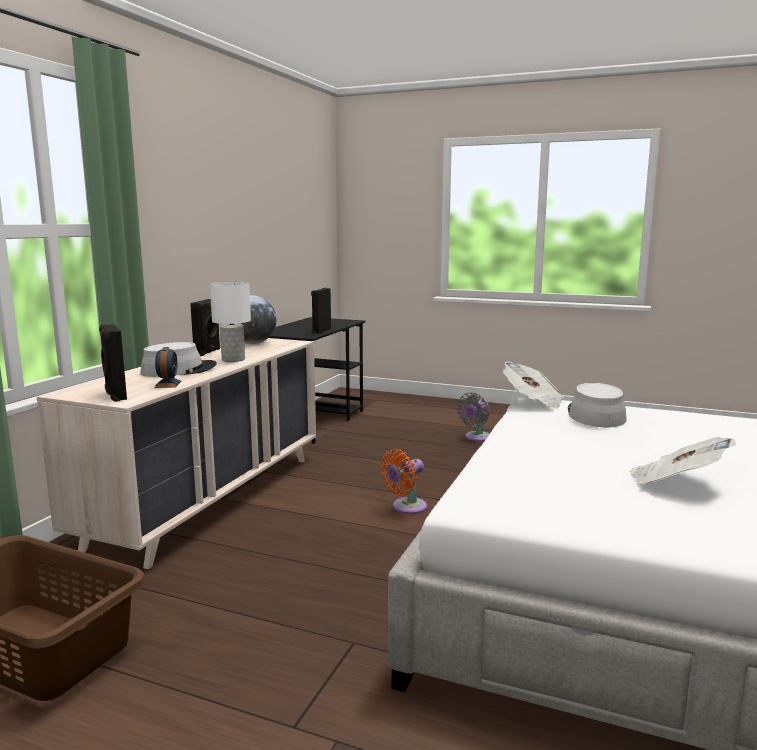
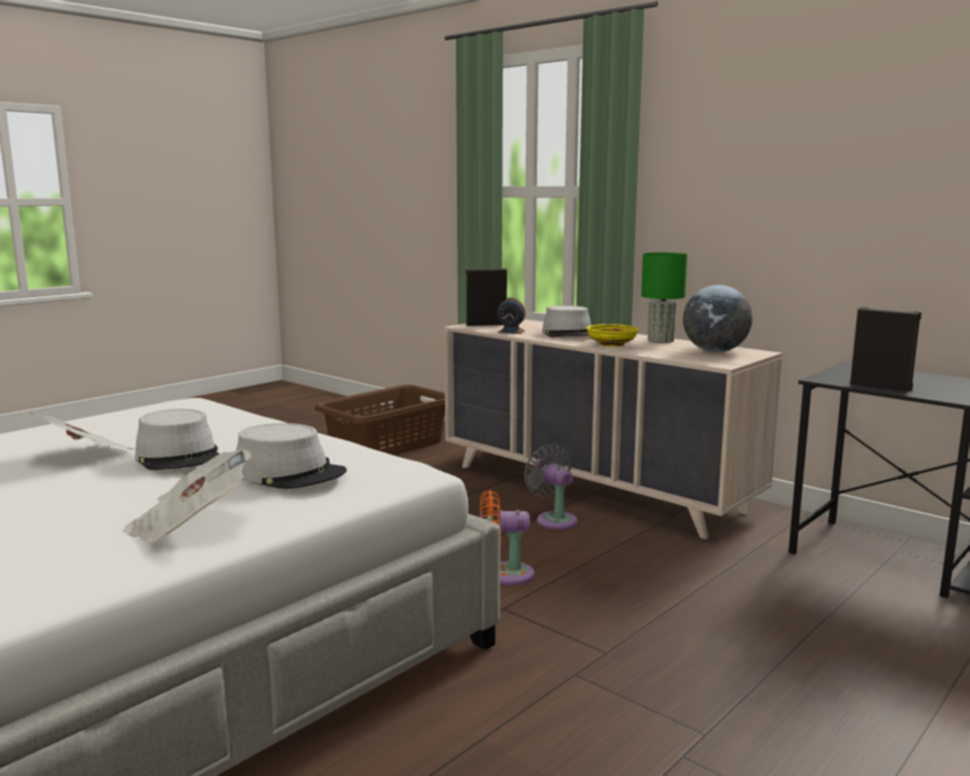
camera: 110 degrees right, 0 degrees up
(208, 352) = (661, 340): black speaker -> green table lamp
(234, 359) = (612, 344): white table lamp -> yellow bowl
(406, 507) = (504, 574): orange fan -> orange fan turned 75 degrees counterclockwise
(476, 438) = (828, 714): grey fan -> grey fan (554, 519)
(533, 401) = (398, 462): newspaper -> newspaper (189, 527)
(621, 449) = (179, 457): none -> grey hat

